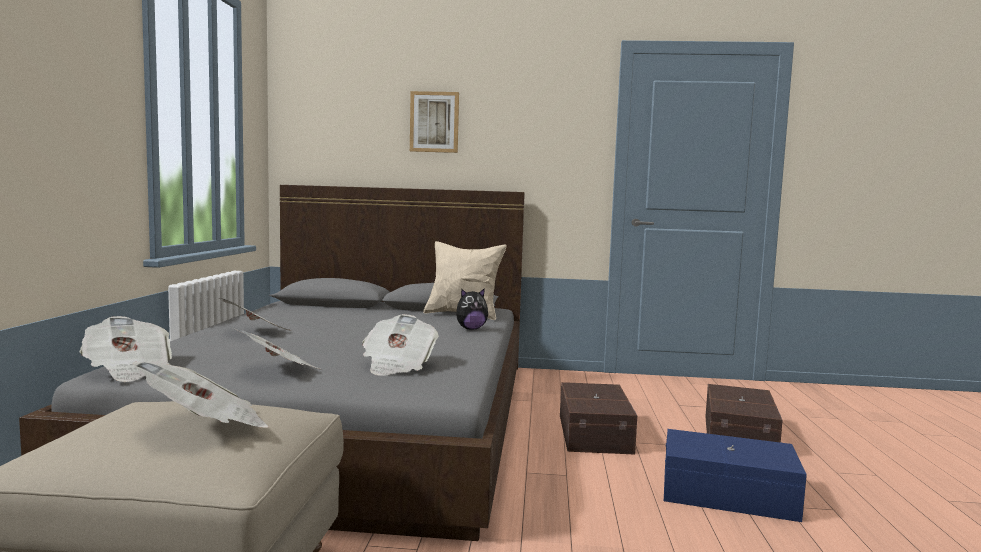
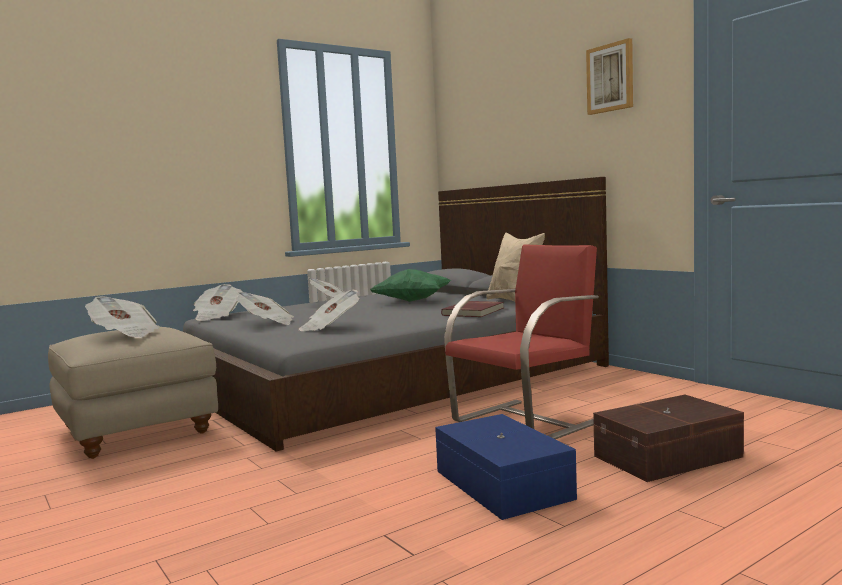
camera: 50 degrees right, 0 degrees up
(346, 321) = (413, 301): none -> green pillow
(434, 122) = (535, 117): picture -> picture (610, 78)
(471, 329) = (474, 312): plush toy -> red book
(596, 433) = (526, 421): brown storage box -> red chair

